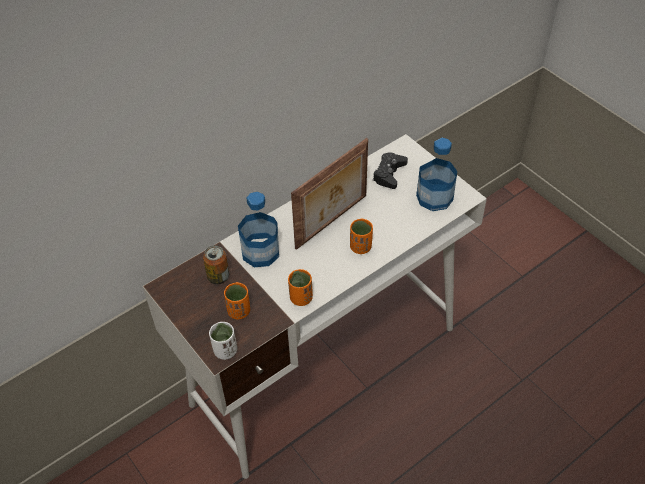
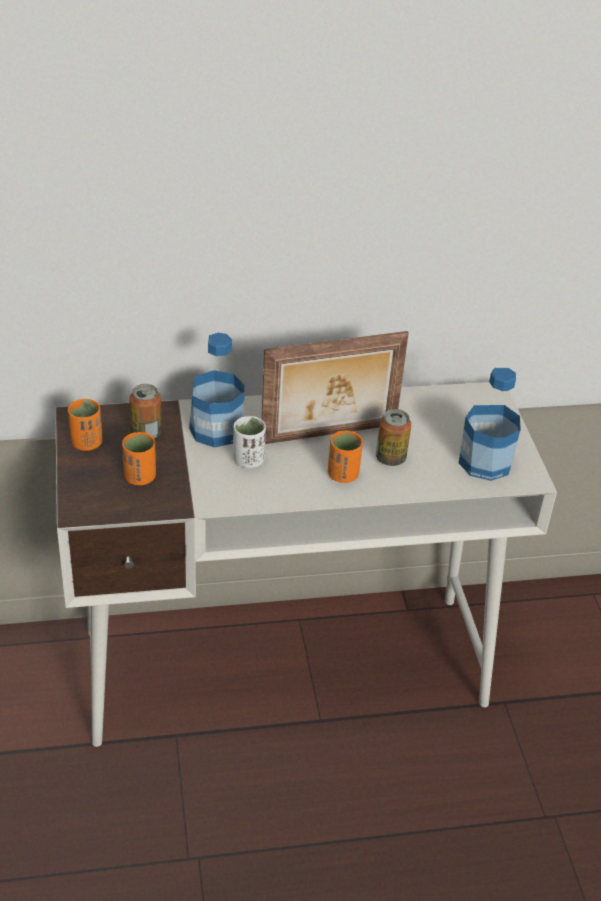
camera: 25 degrees right, 10 degrees down
(225, 350) = (90, 509): white cup -> white cup (248, 460)
(301, 298) = (224, 496): orange cup -> orange cup (87, 443)
(380, 221) = (390, 458): none -> can
(389, 174) = (445, 414): black game controller -> none

